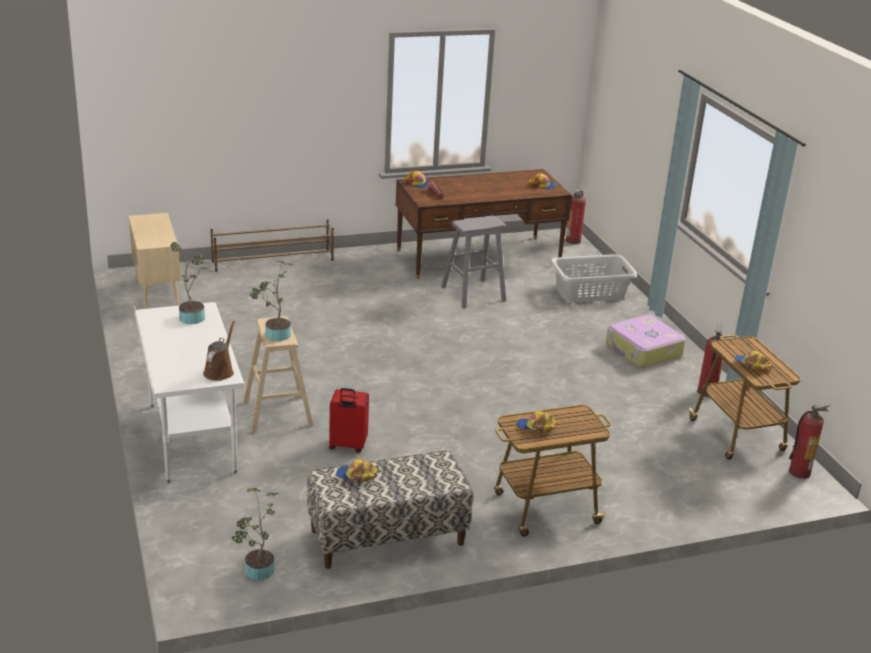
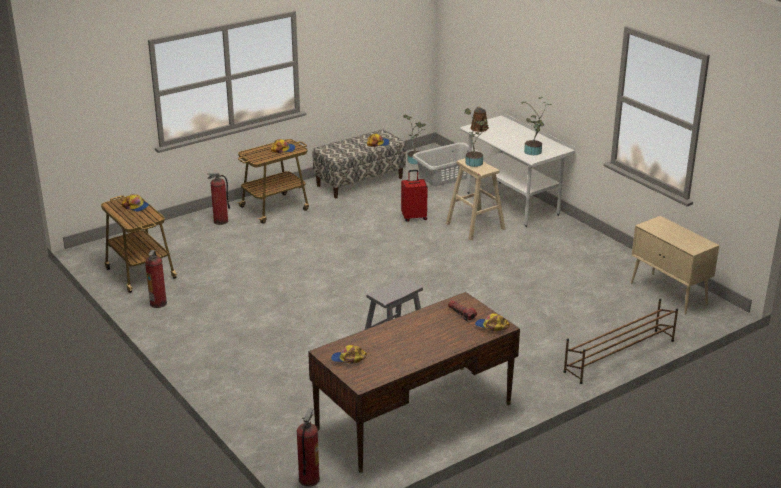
camera: 165 degrees right, 0 degrees up
(589, 292) = (273, 392): grey laundry basket -> grey laundry basket (447, 176)
(643, 351) = (213, 331): suitcase -> none
(799, 472) = (99, 257): fire extinguisher -> fire extinguisher (220, 221)

